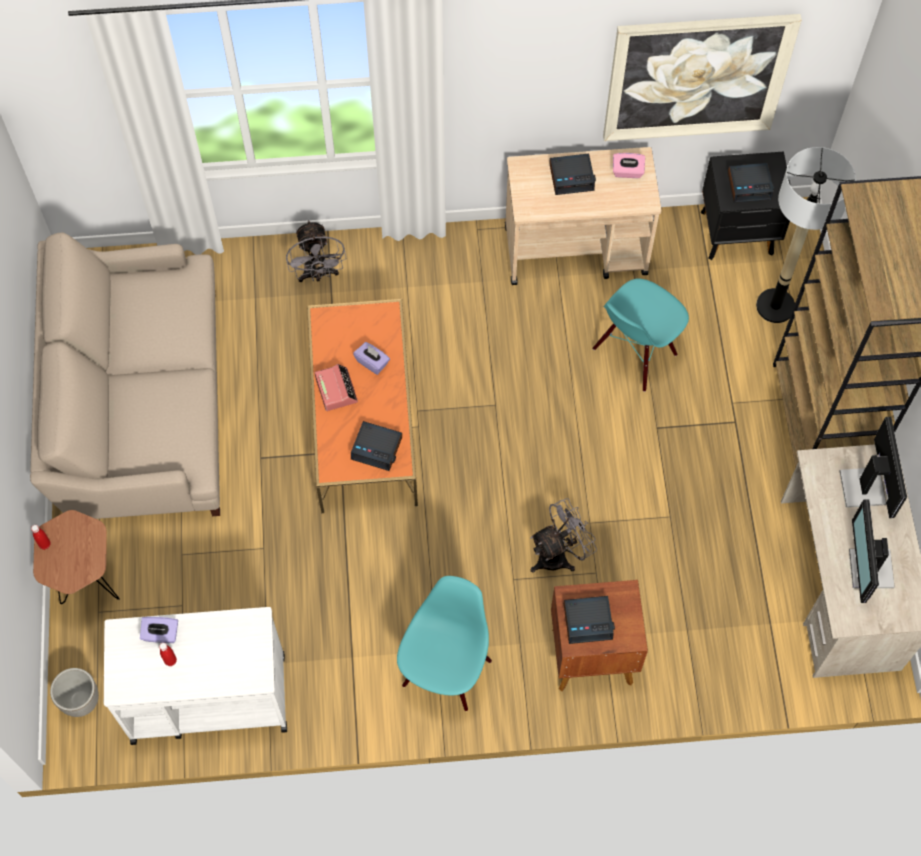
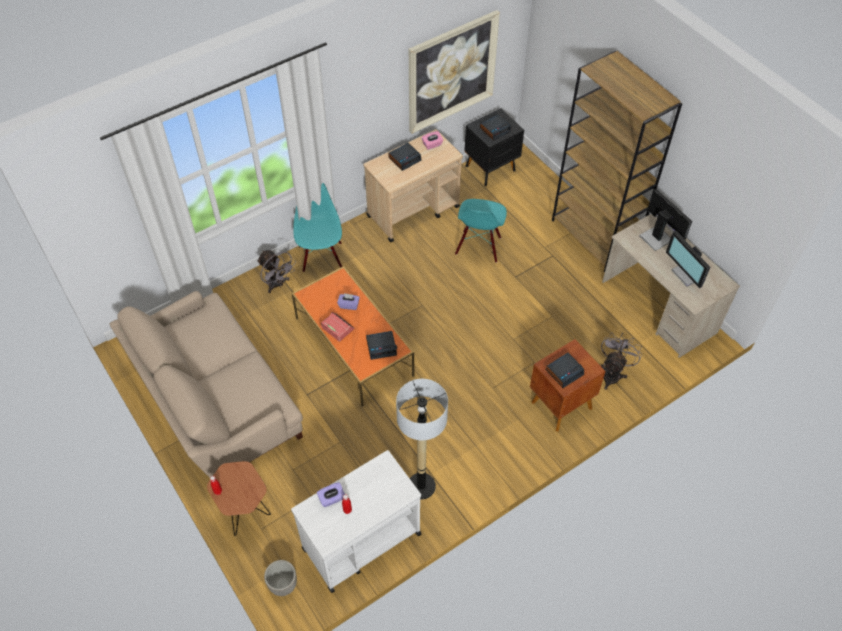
camera: 30 degrees left, 10 degrees down
(446, 671) = (489, 454): turquoise chair -> turquoise chair (321, 256)
(559, 555) = (508, 363): grey fan -> grey fan (612, 373)
(775, 306) = (533, 193): floor lamp -> floor lamp (421, 486)

